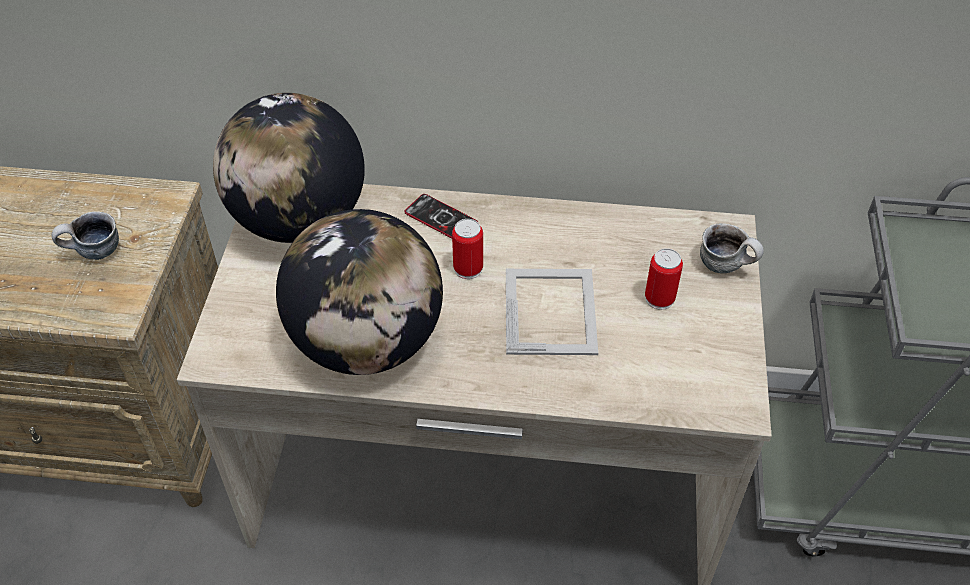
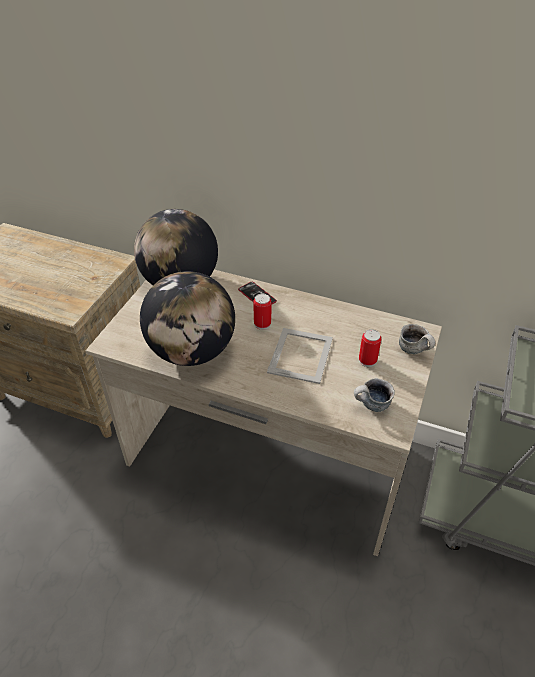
camera: 15 degrees right, 5 degrees down
(94, 253) = (71, 281): mug -> mug (371, 406)

